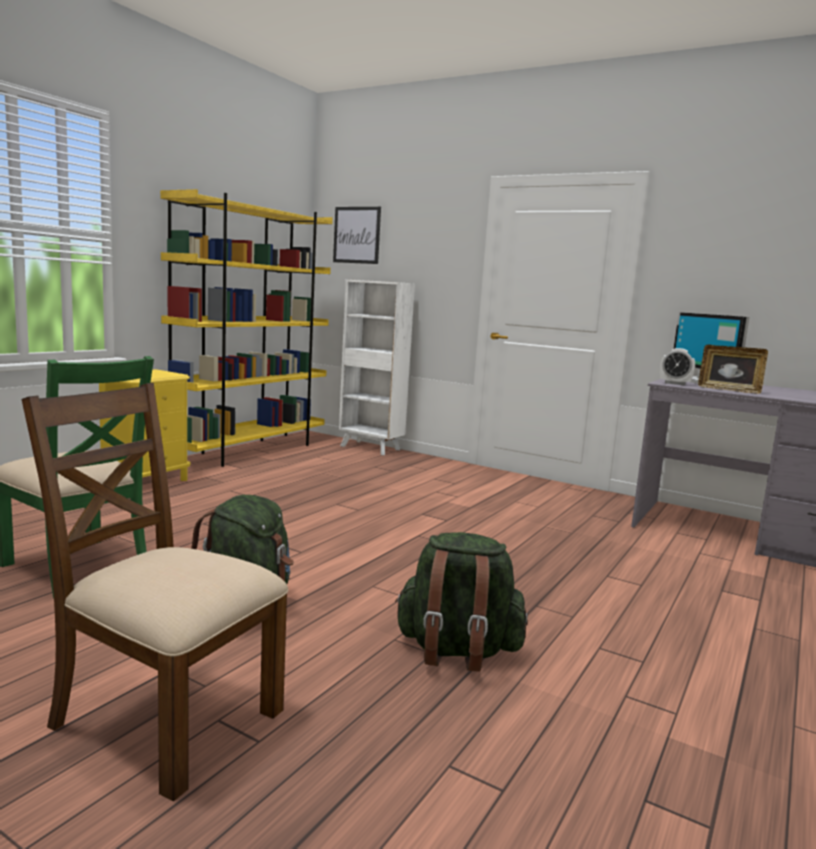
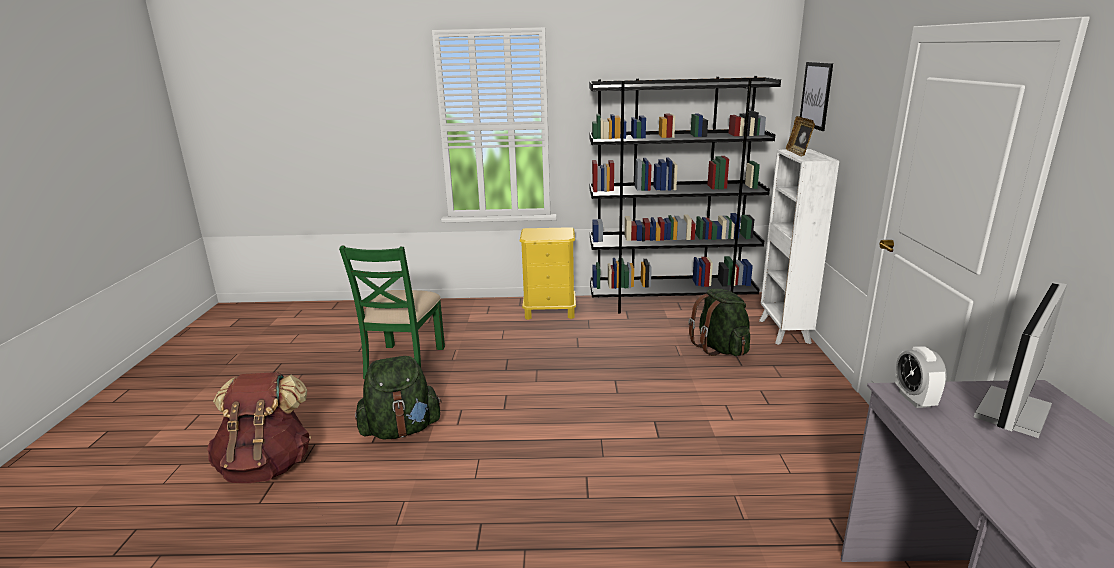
camera: 60 degrees right, 10 degrees up
(164, 718) = (267, 466): brown chair -> brown backpack
(250, 450) = (671, 303): yellow bookcase -> black bookcase
(457, 651) = (407, 535): green backpack -> green backpack (720, 348)
(729, 390) = (964, 447): picture frame -> picture frame (798, 153)

